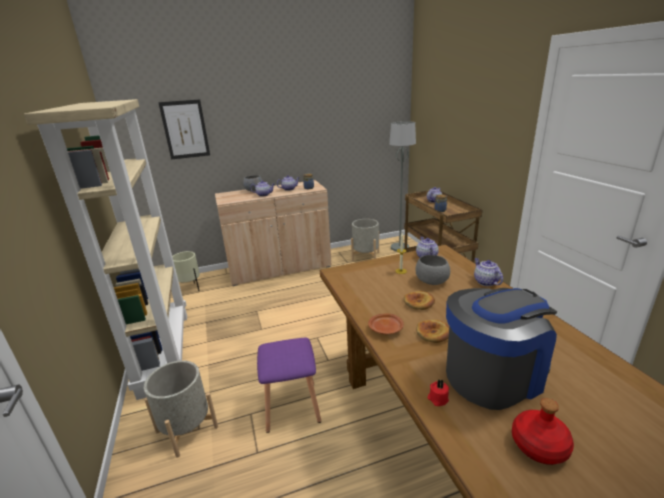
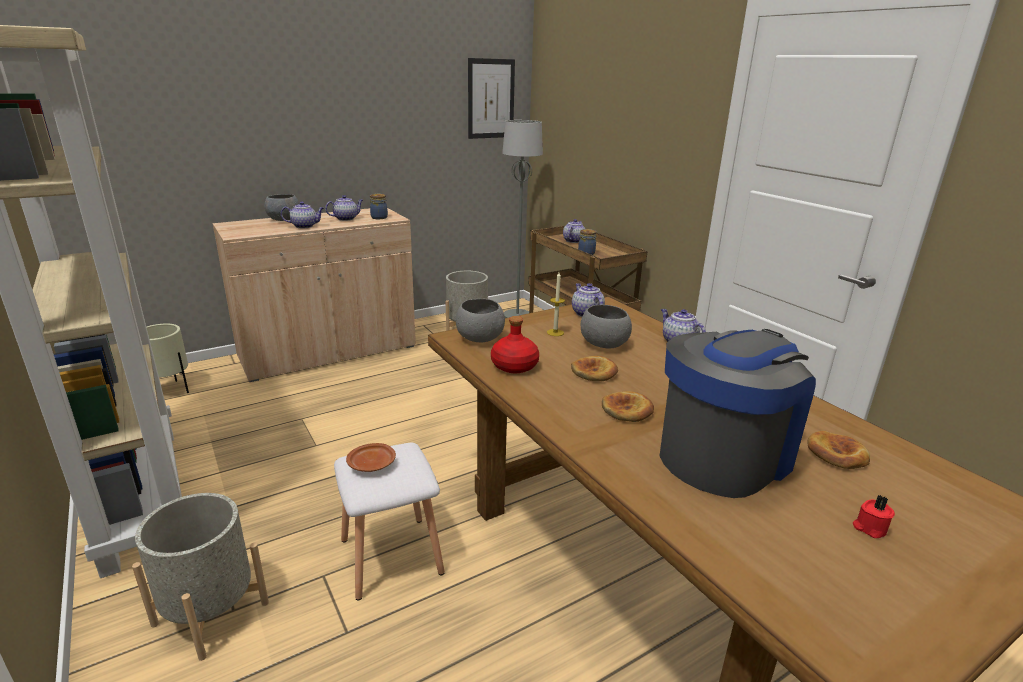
camera: 15 degrees left, 0 degrees up
(185, 129) = (158, 107): picture -> picture (491, 99)
(291, 405) = (390, 555): purple stool -> white stool
(350, 274) = (479, 338): none -> grey bowl
(386, 329) = (557, 409): brown plate -> brown plate (372, 464)
(437, 399) = (659, 492): red candle -> red candle (869, 528)
(539, 446) = (807, 534): red bottle -> red bottle (515, 366)
(583, 382) = (837, 454): none -> bread

